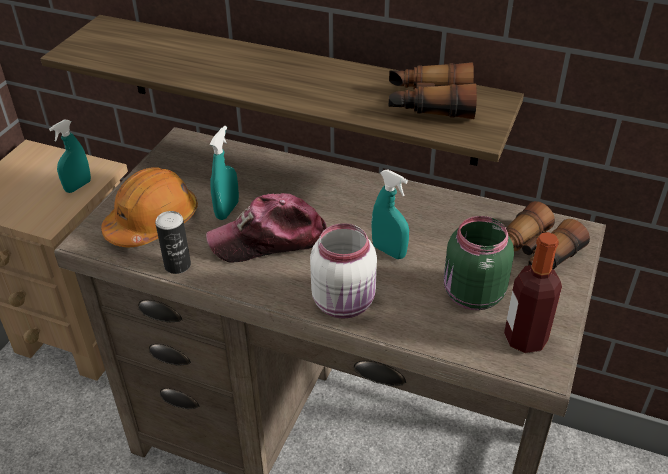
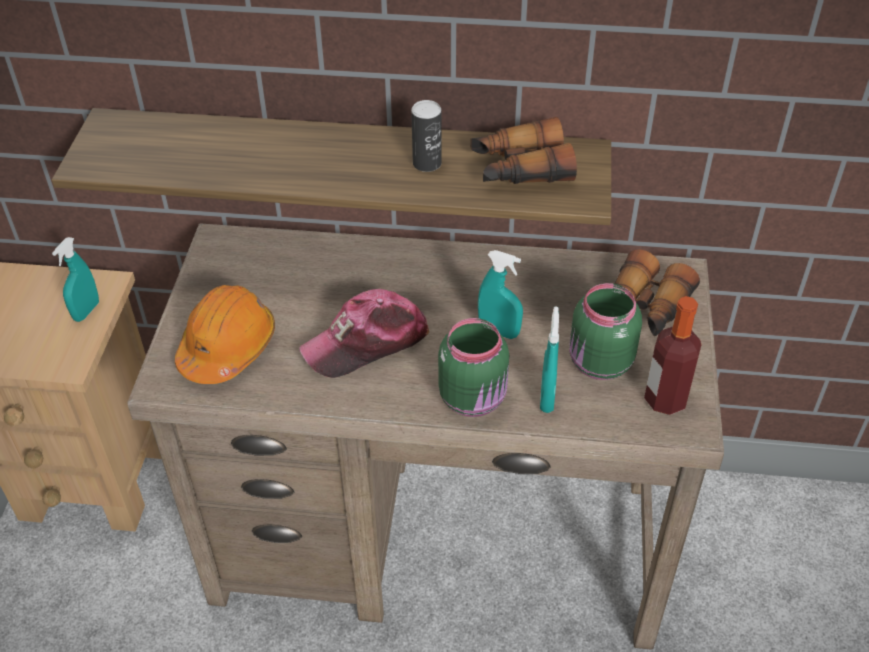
camera: 15 degrees left, 5 degrees up
(177, 265) = (278, 392): can -> can (427, 163)
(227, 210) = (306, 317): turquoise spray bottle -> turquoise spray bottle (547, 398)
(345, 303) = (474, 398): white jar -> green jar

